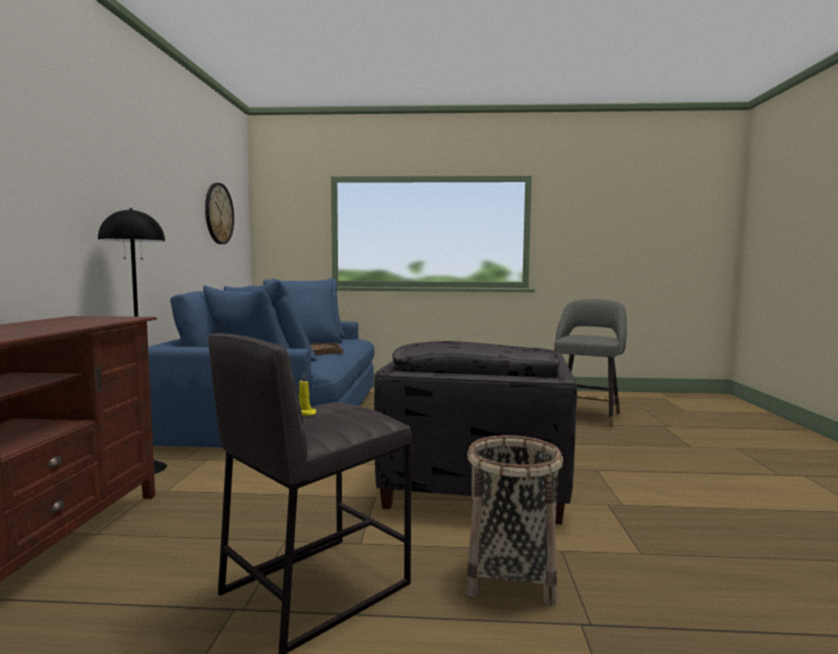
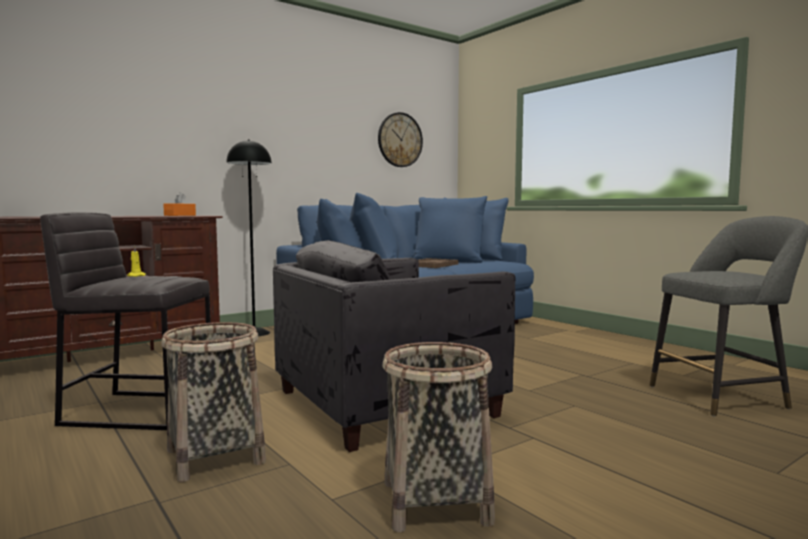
camera: 50 degrees right, 0 degrees up
(104, 320) = (180, 215): none -> orange tissue box
(670, 525) = (435, 502): none -> basket

